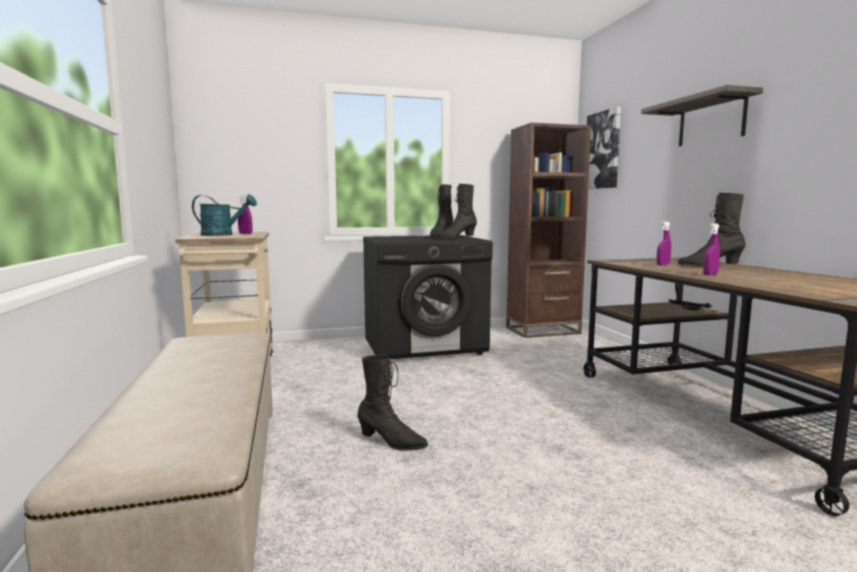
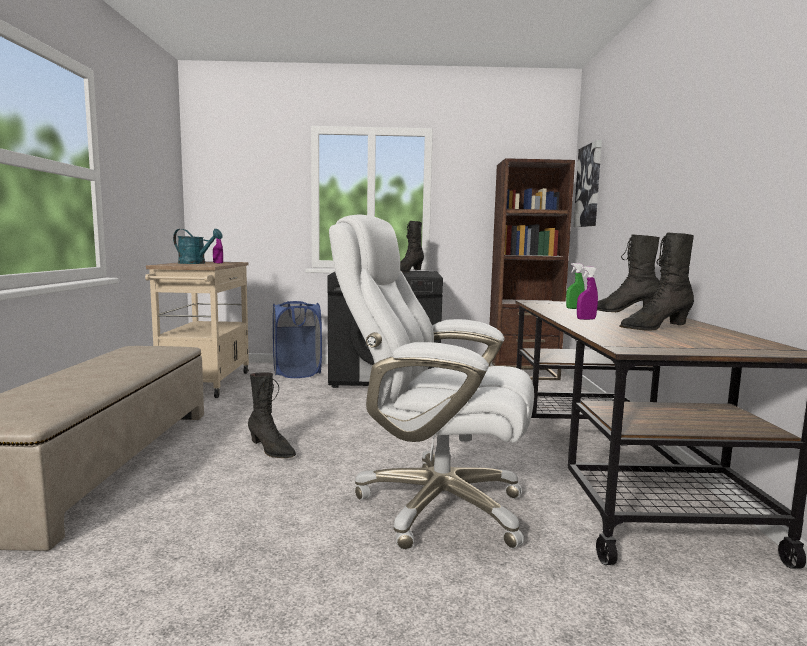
camera: 15 degrees right, 0 degrees up
(326, 350) = (297, 373): none -> blue laundry basket
(456, 238) = (417, 273): black boot -> black boot (654, 328)
(623, 480) = (435, 506): none -> white office chair
(663, 265) = (574, 308): purple spray bottle -> green spray bottle
(711, 121) = (657, 156): shelf -> none

